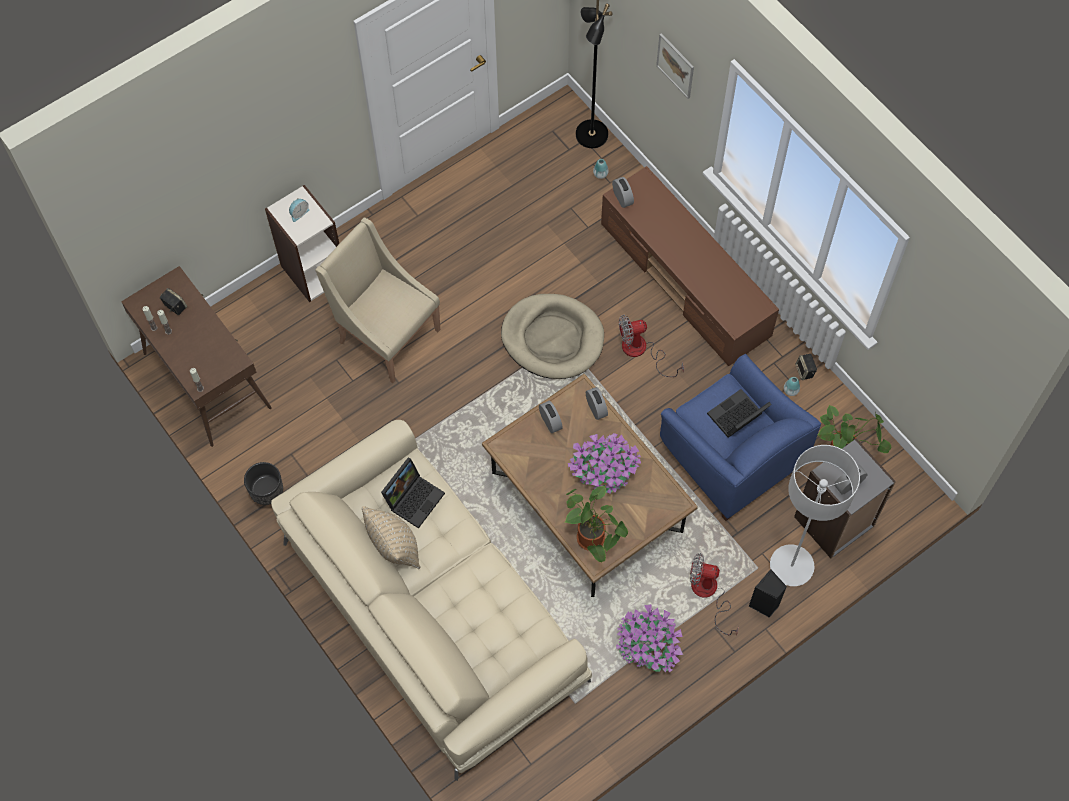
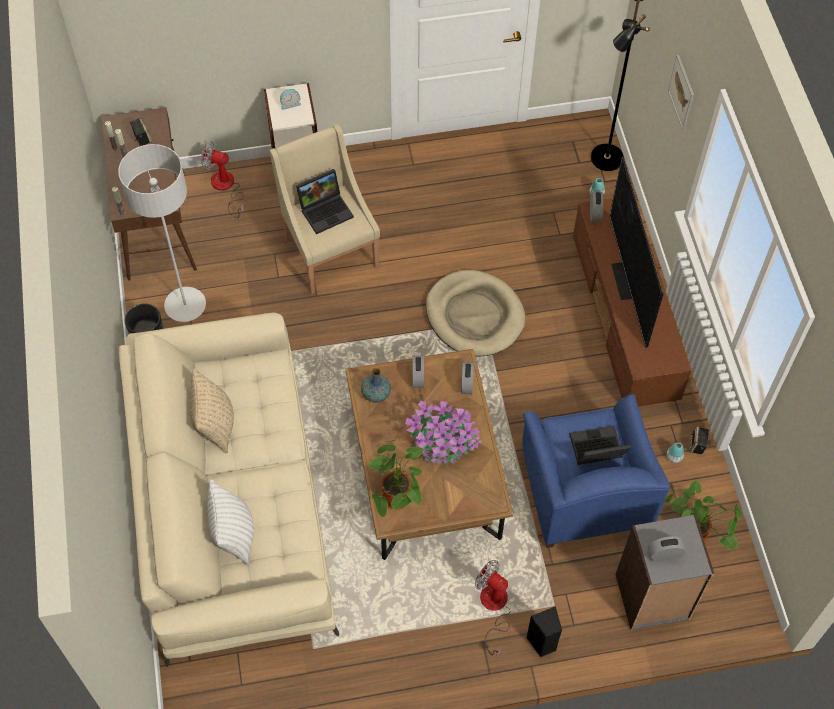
camera: 25 degrees right, 5 degrees down
(414, 498) = (257, 389): laptop -> laptop (326, 210)
(469, 637) = (234, 534): none -> white pillow
(522, 454) = (376, 394): none -> vase
(641, 351) = (550, 361): fan -> fan (225, 188)
(648, 647) = (410, 629): potted plant -> none
(684, 250) = (628, 281): none -> television
(791, 566) = (588, 619): grey floor lamp -> grey floor lamp (185, 305)

